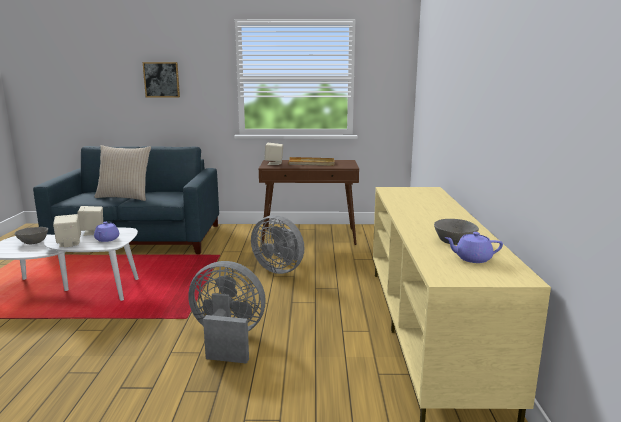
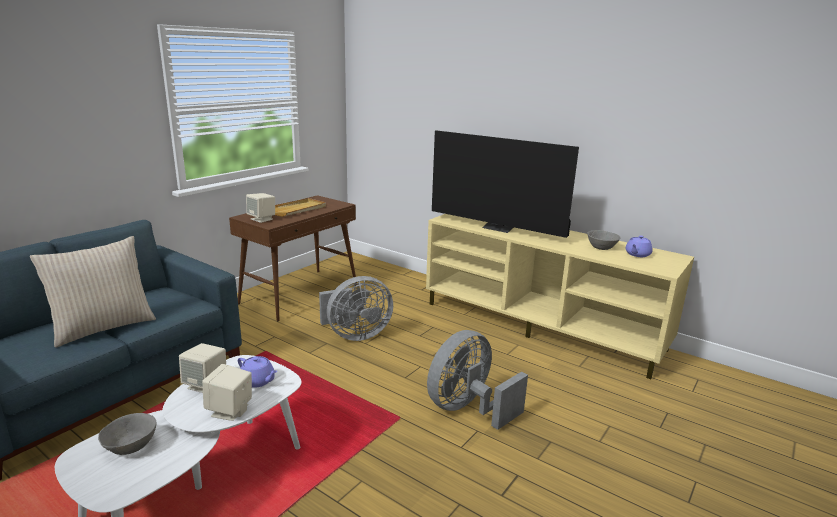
camera: 55 degrees left, 5 degrees up
(161, 79) = (49, 122): picture -> none
(411, 204) = (498, 228): none -> television

